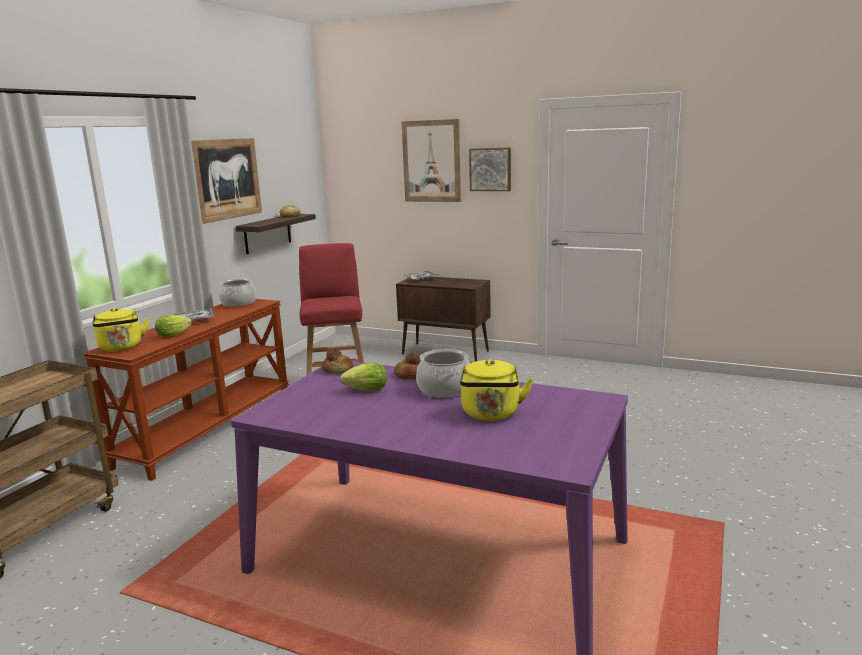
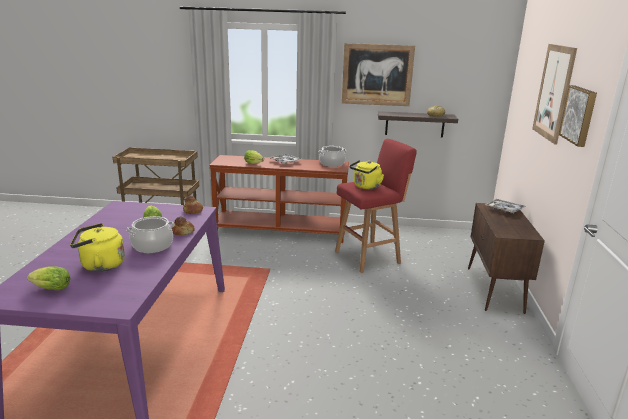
camera: 70 degrees right, 5 degrees up
(121, 348) = (228, 159): yellow kettle -> yellow kettle (366, 187)
(550, 438) = (49, 289): none -> lettuce

